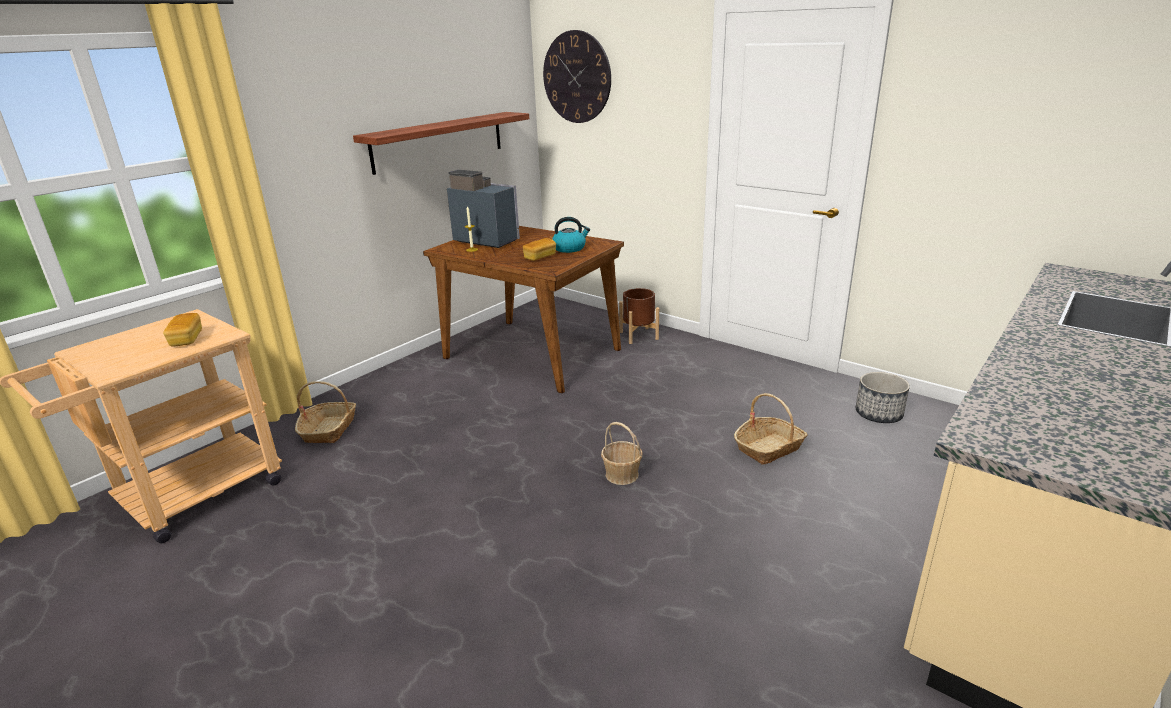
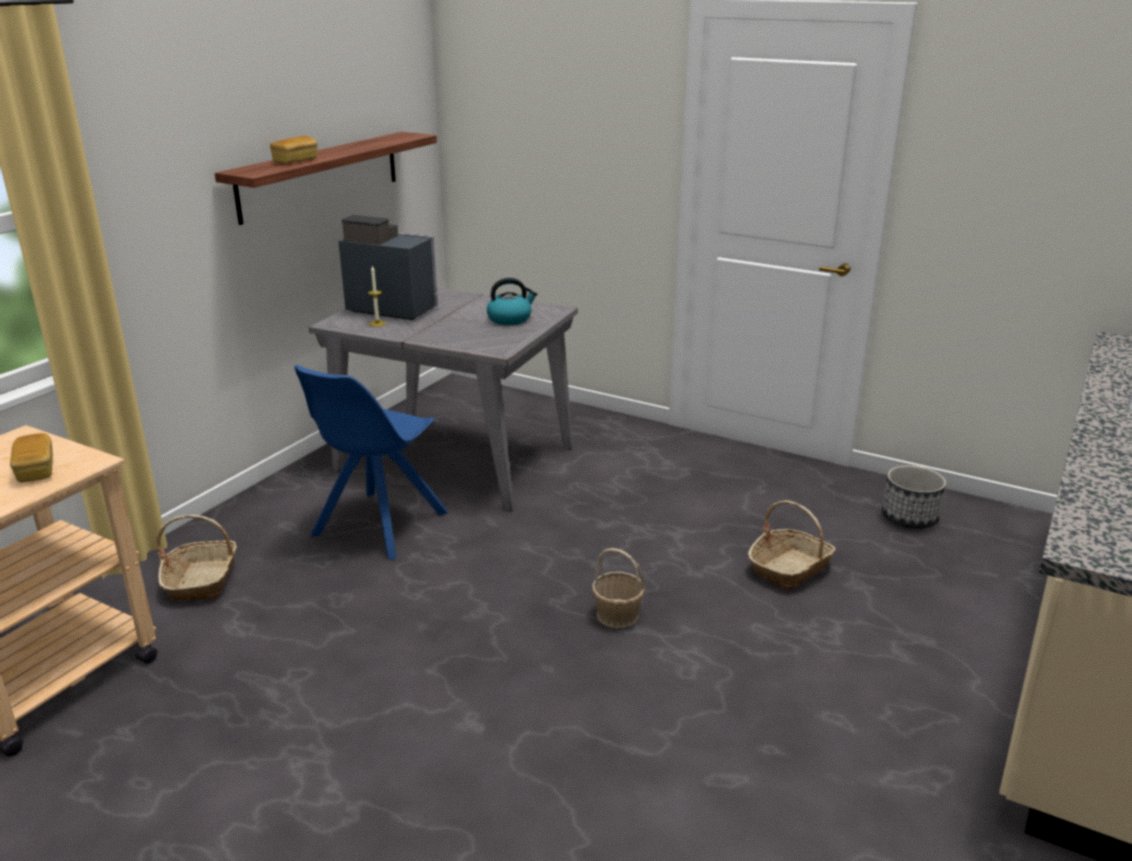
camera: 10 degrees left, 0 degrees up
(462, 398) = (377, 526): none -> blue chair
(531, 353) = (453, 458): brown dining table -> grey dining table
(540, 257) = (475, 332): bread -> bread (295, 161)
(577, 77) = (498, 87): wall clock -> none
(638, 335) = (590, 427): brown planter -> none

